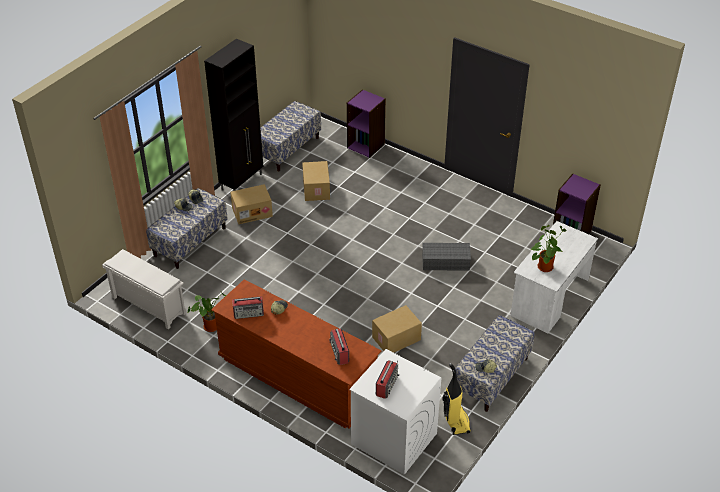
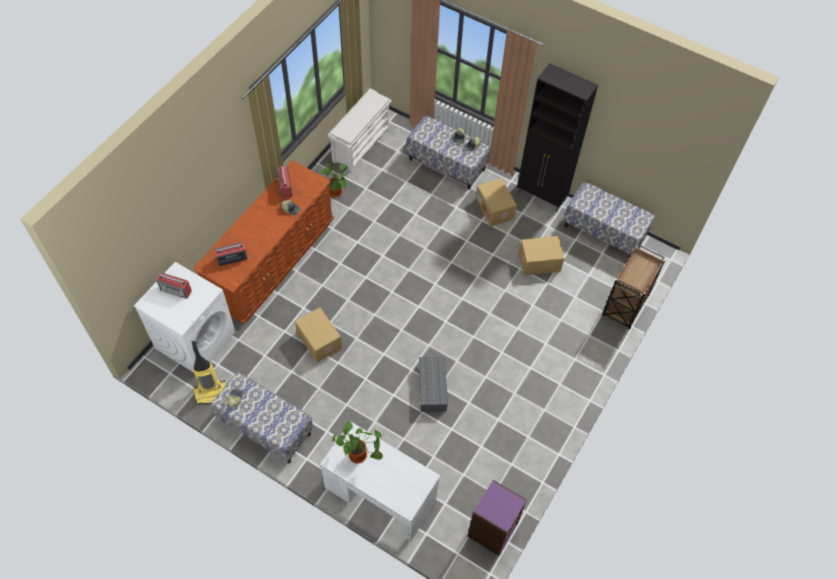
camera: 85 degrees right, 15 degrees up
(366, 146) = (624, 307): purple bookcase -> brown cart

